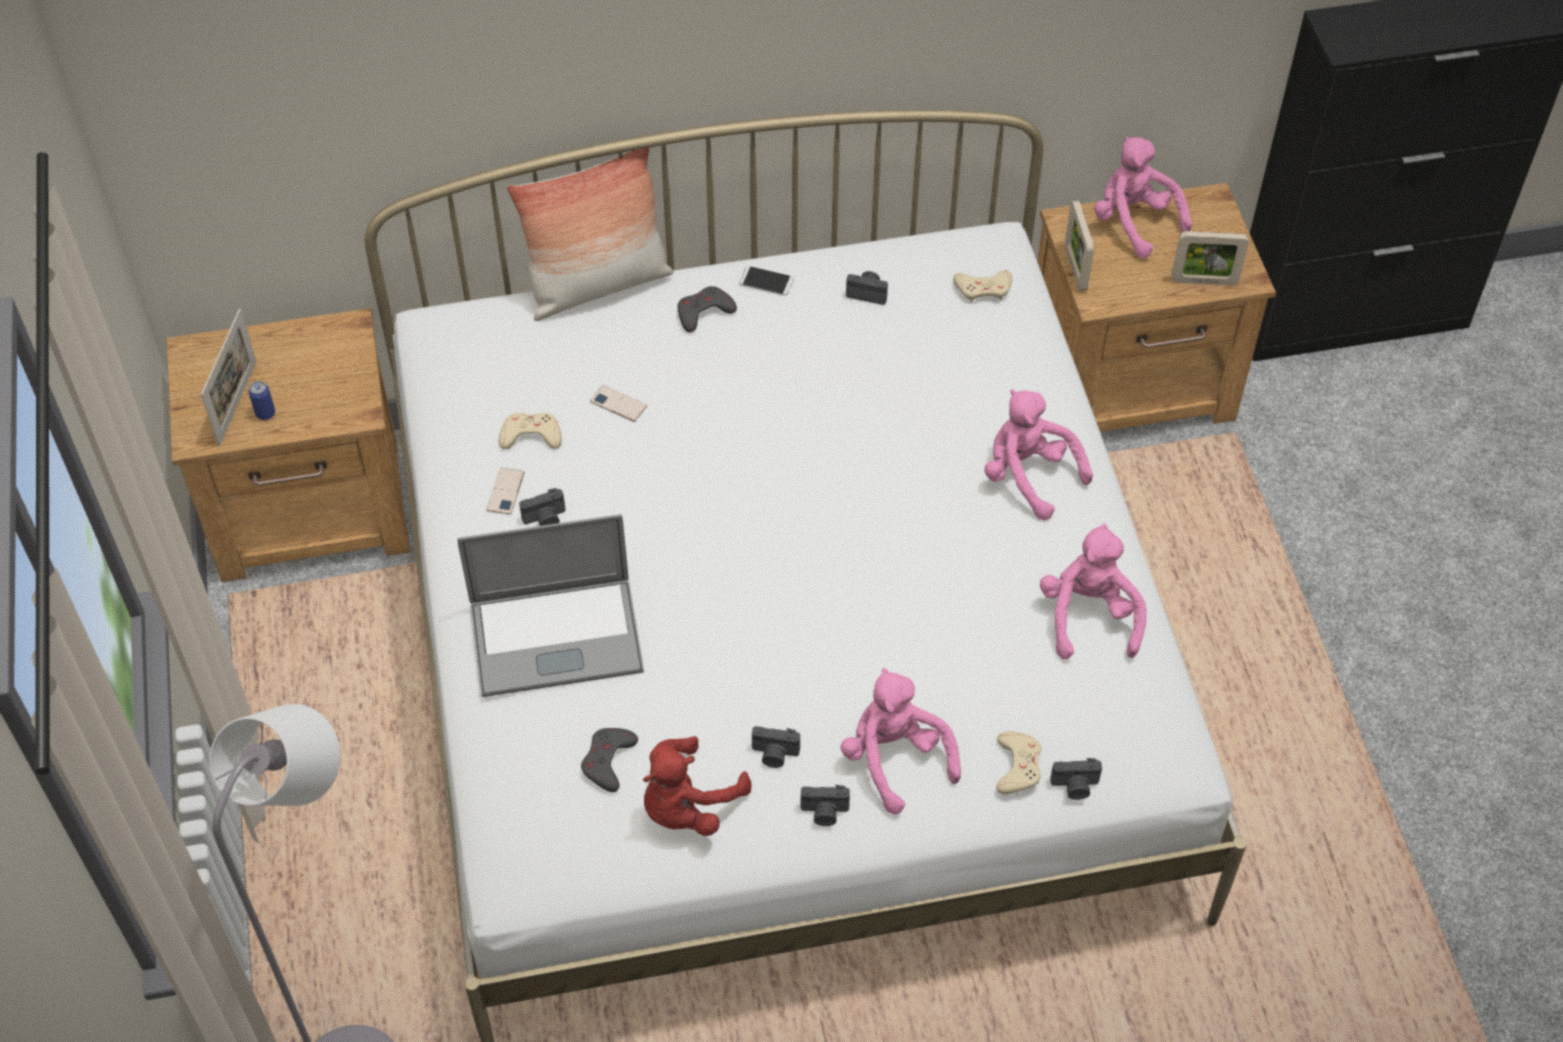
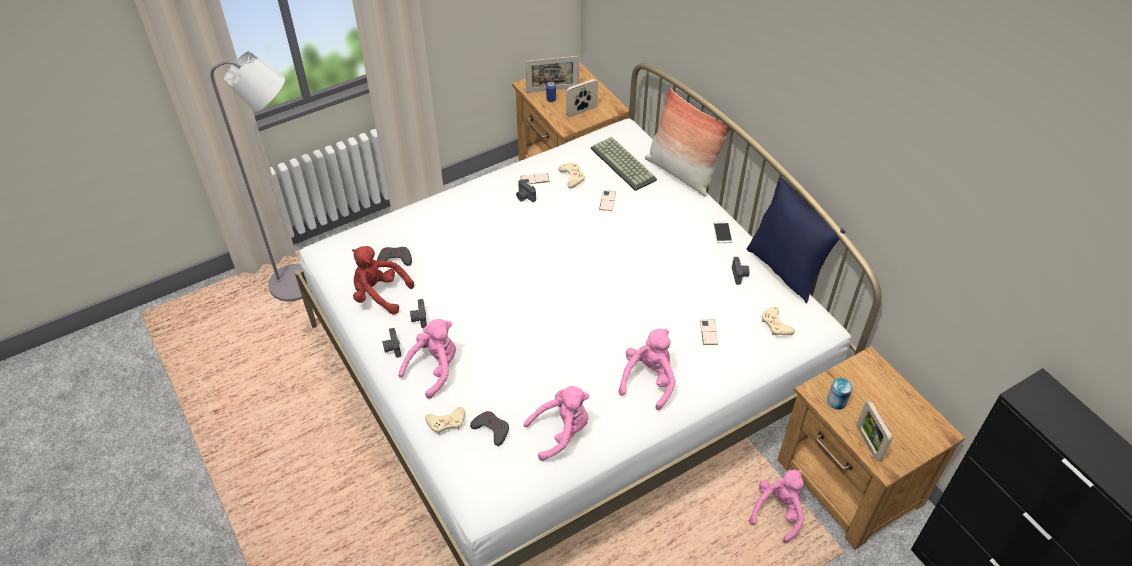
camera: 70 degrees right, 5 degrees down
(538, 351) = (624, 164): none -> keyboard
(556, 637) = (458, 221): laptop -> none
(704, 312) = (685, 214): grey game controller -> grey game controller (491, 429)
(875, 237) = (785, 269): none -> blue pillow
(966, 371) = (708, 332): none -> phone
(1075, 268) = (834, 374): picture frame -> picture frame (581, 111)
(1075, 786) = (443, 453): camera -> none
(1123, 285) = (836, 401): none -> can
(1134, 222) = (893, 395): pink plush toy -> pink plush toy (778, 512)

